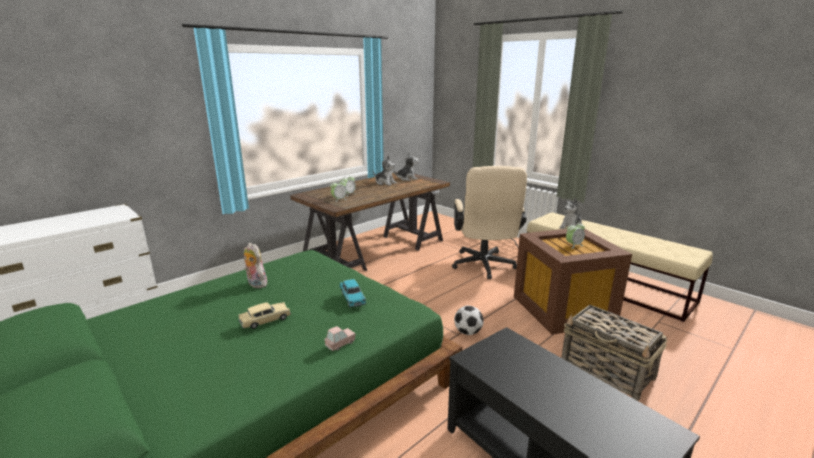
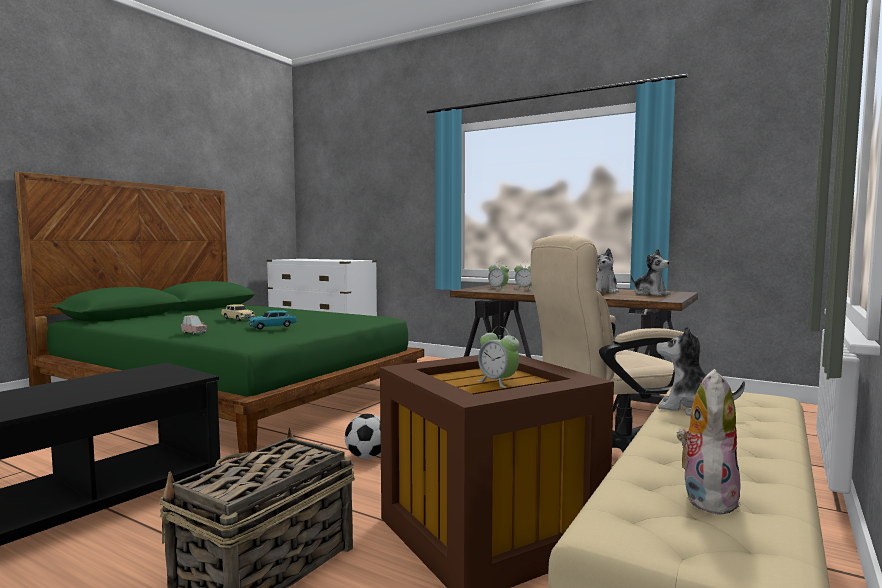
camera: 75 degrees right, 15 degrees down
(255, 284) = (308, 314): plush toy -> plush toy (706, 497)

